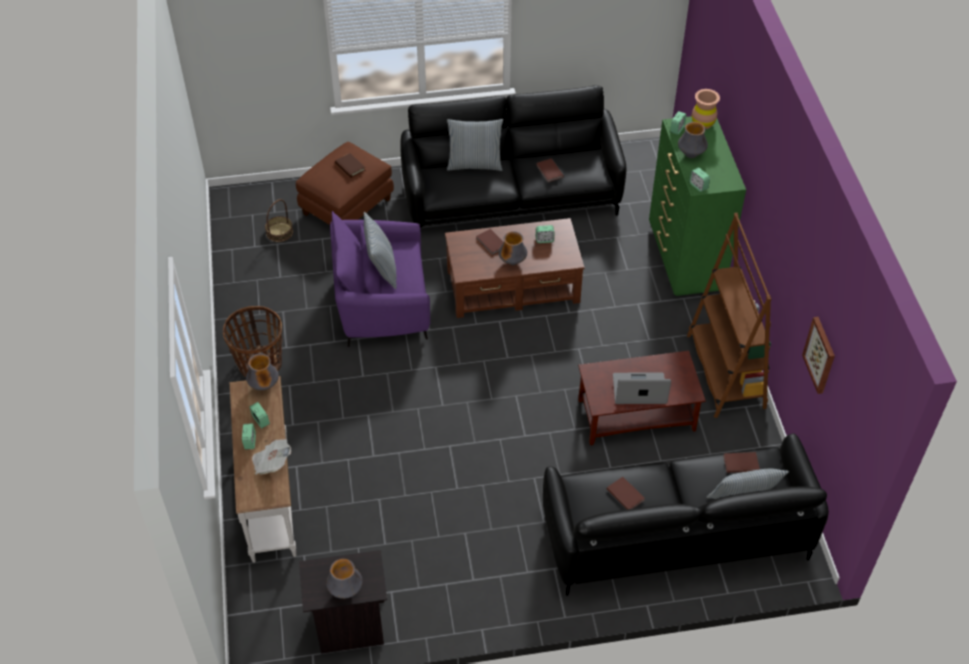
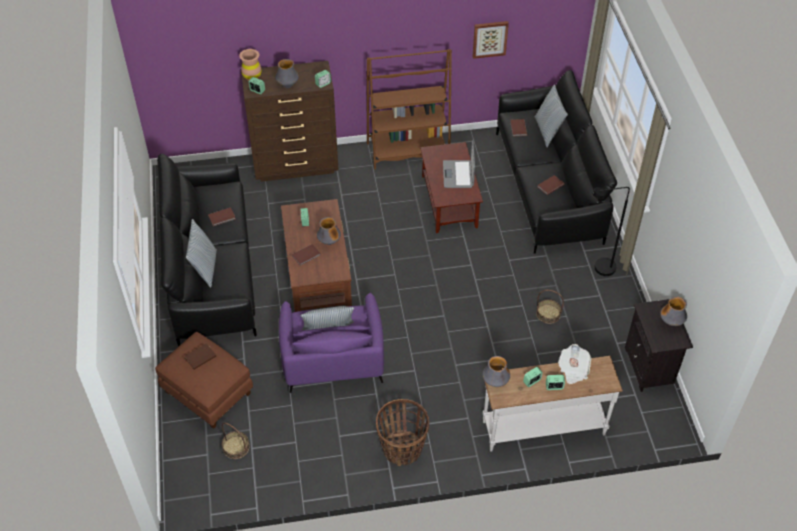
camera: 90 degrees left, 0 degrees up
(442, 516) = (548, 314): none -> basket
(519, 584) = (599, 269): none -> black floor lamp
(684, 259) = (296, 165): green dresser -> brown dresser

